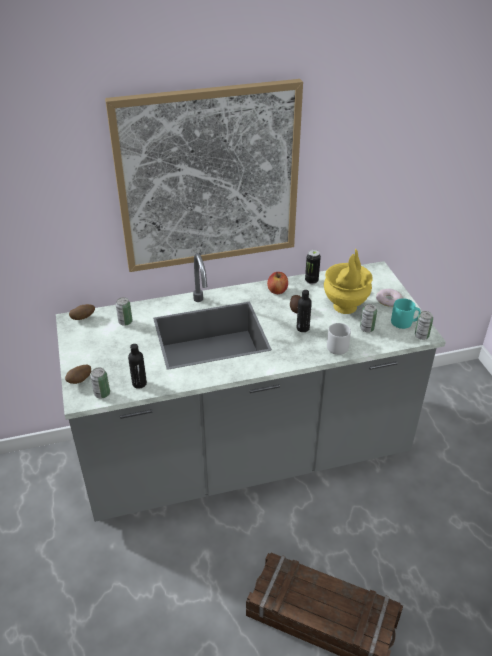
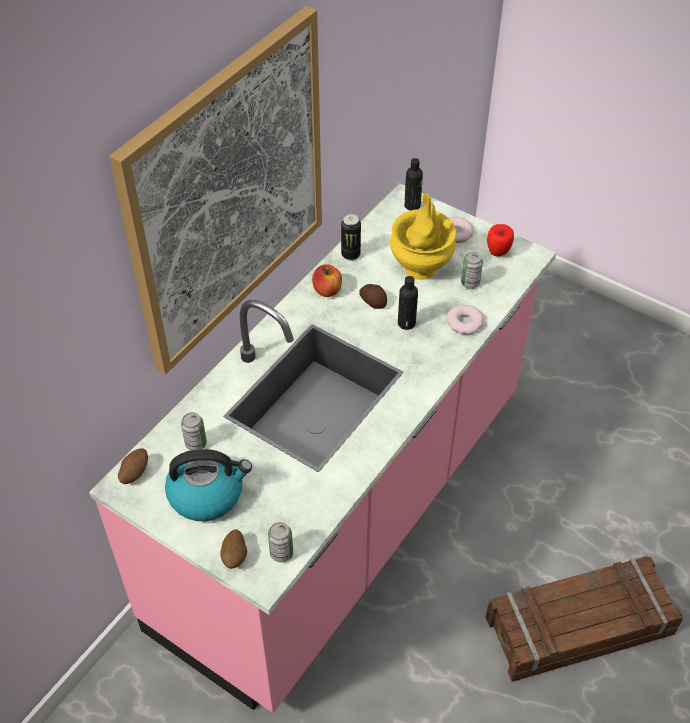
camera: 40 degrees left, 10 degrees up
(102, 346) = (207, 494): none -> kettle
(139, 383) = (309, 511): black bottle -> black bottle (412, 205)
(246, 455) = (345, 512): grey counter -> pink counter
(338, 346) = (464, 322): grey mug -> donut
(404, 322) = (498, 253): turquoise mug -> apple
(421, 336) = (529, 260): can -> none

